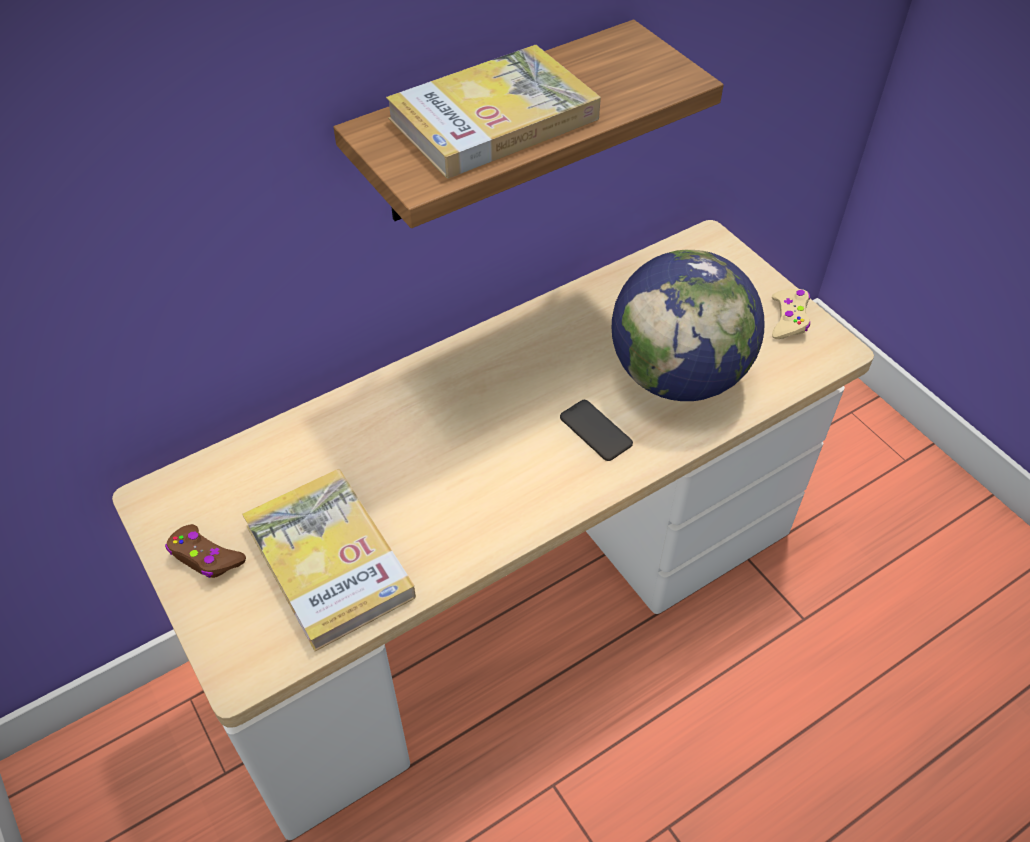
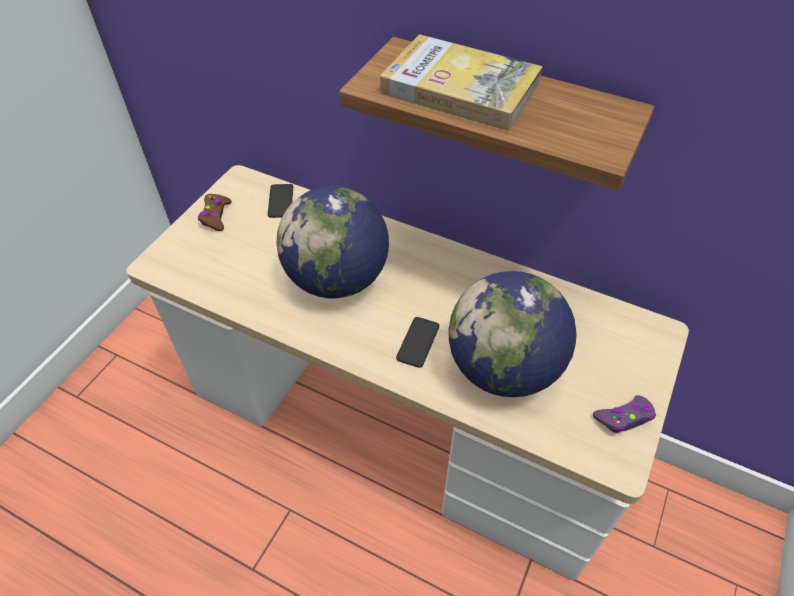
camera: 60 degrees right, 0 degrees up
(245, 468) = (280, 201): none -> phone
(329, 561) = (240, 263): book -> none
(442, 465) = (337, 279): none -> globe
(788, 319) = (624, 418): beige game controller -> purple game controller

